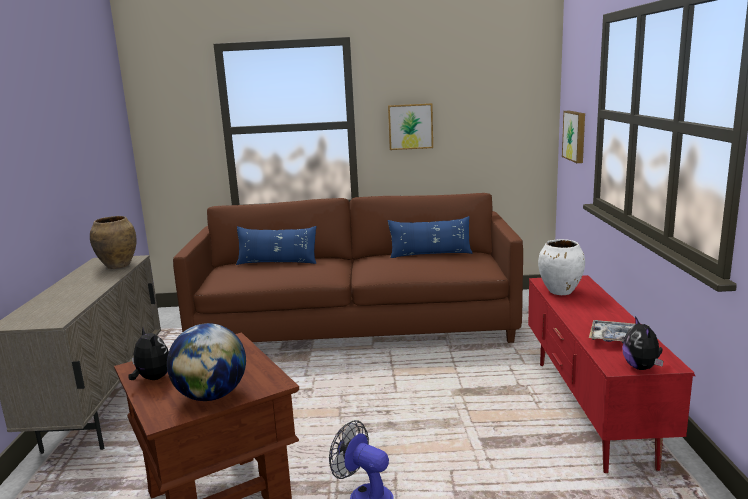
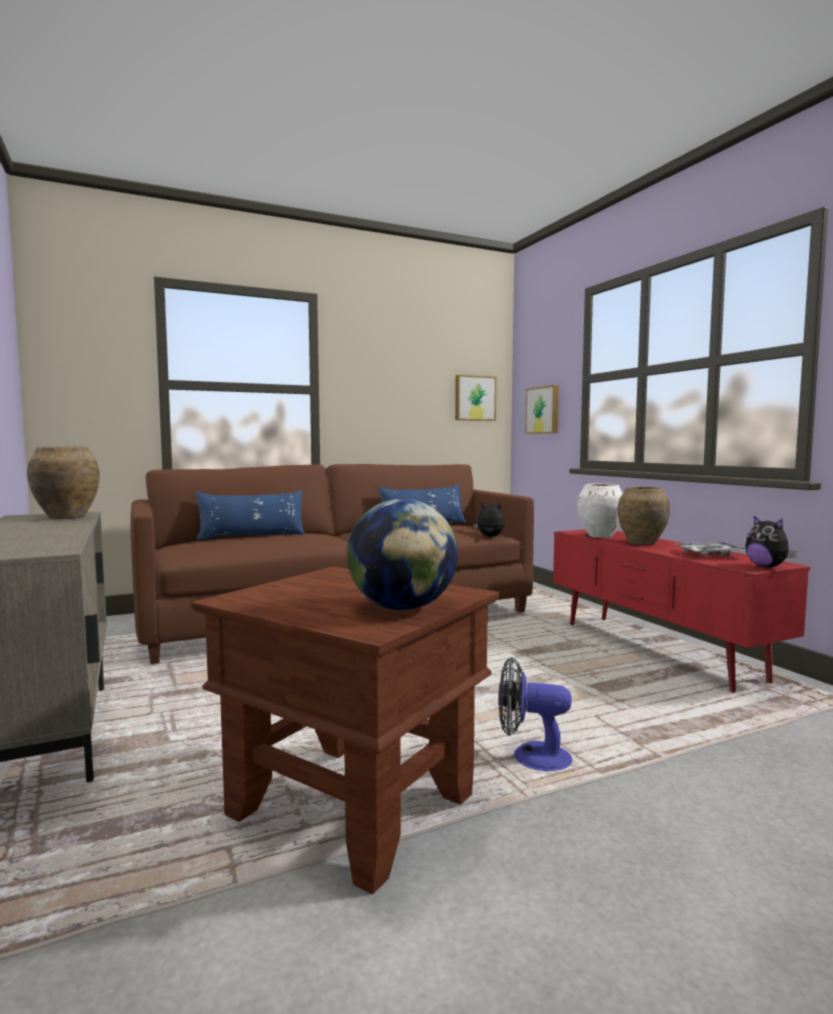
camera: 25 degrees left, 10 degrees down
(152, 379) = (280, 605): plush toy -> plush toy (490, 537)
(410, 126) = (377, 397): picture -> picture (474, 398)
(581, 309) = (641, 543): none -> brown vase

